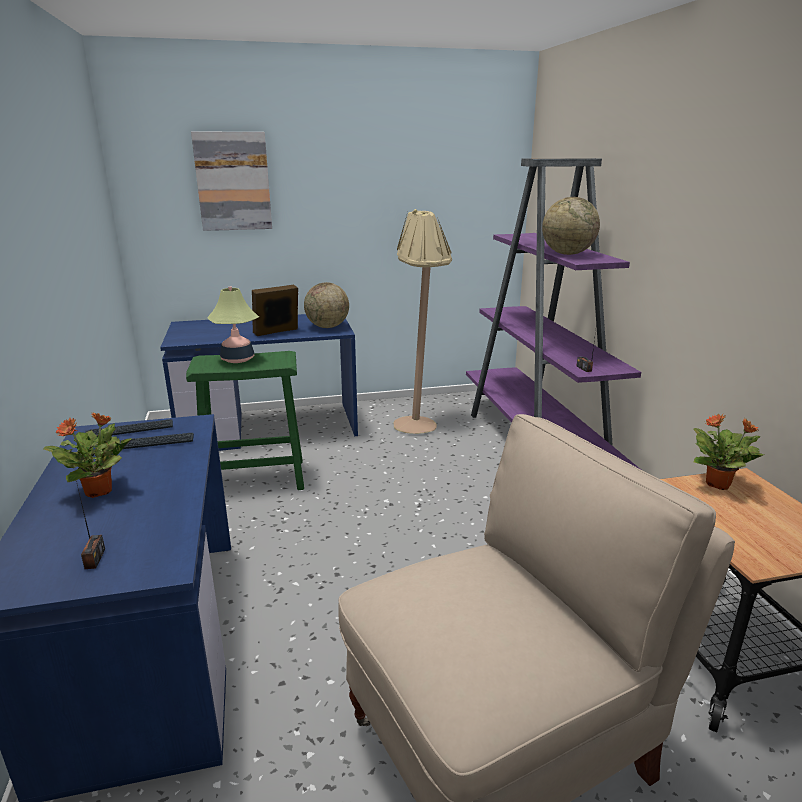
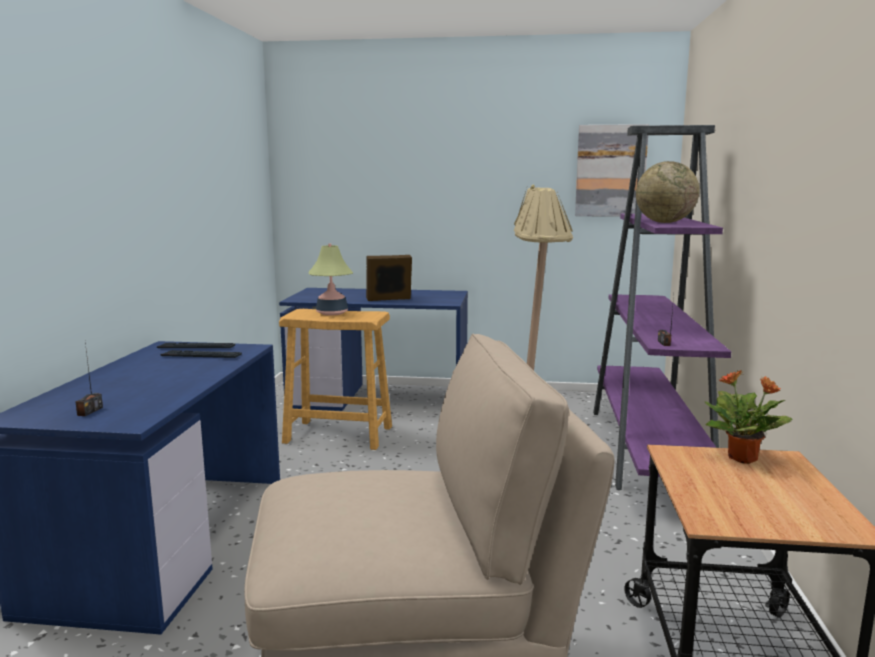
camera: 20 degrees right, 10 degrees down
(100, 491) = (135, 377): potted plant -> none
(233, 181) = (373, 161): picture -> picture (610, 171)
(254, 478) = (338, 434): green stool -> beige stool
(327, 327) = (440, 299): globe -> none

